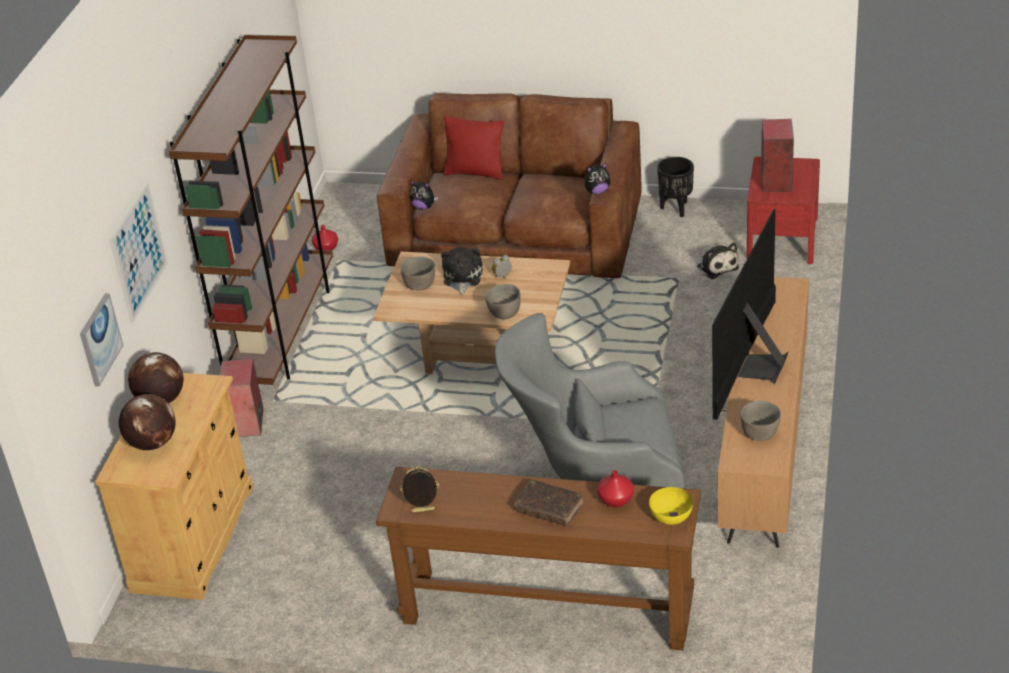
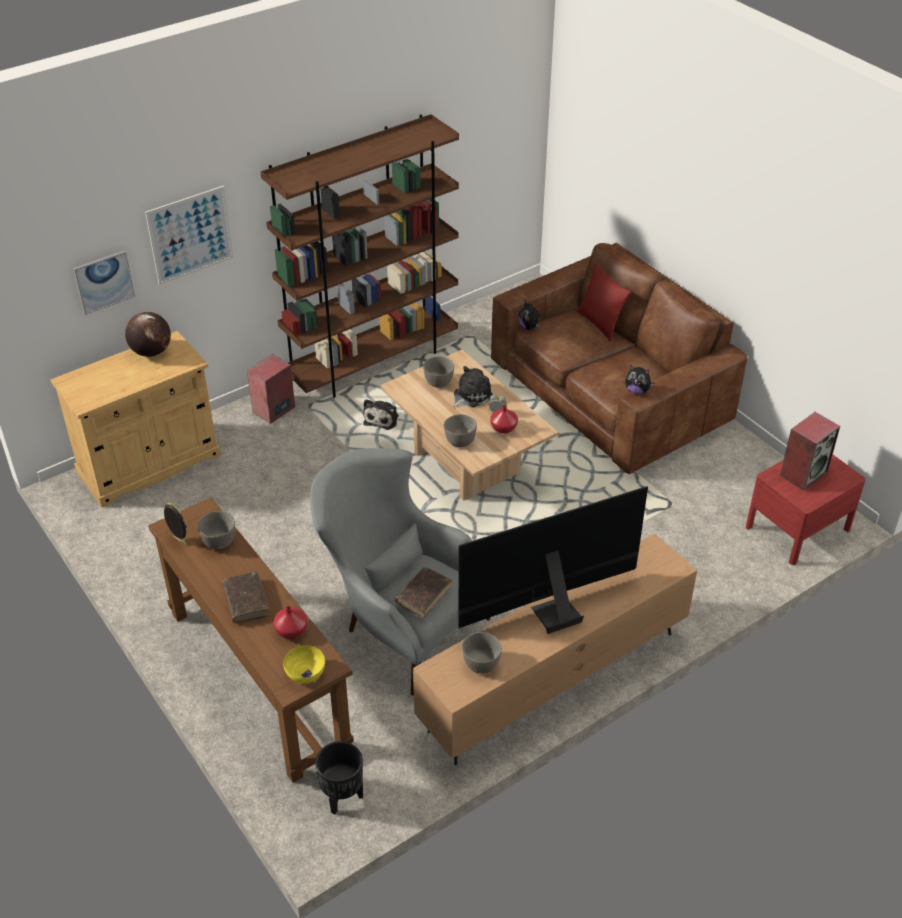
camera: 40 degrees right, 5 degrees up
(152, 443) = (108, 377): globe -> none
(326, 248) = (475, 321): red vase -> red vase (503, 428)
(457, 488) = (219, 541): none -> grey bowl
(640, 430) = (423, 596): none -> brown book
(676, 208) = (749, 449): black planter -> black planter (343, 798)
(716, 266) = (715, 515): plush toy -> plush toy (382, 418)

